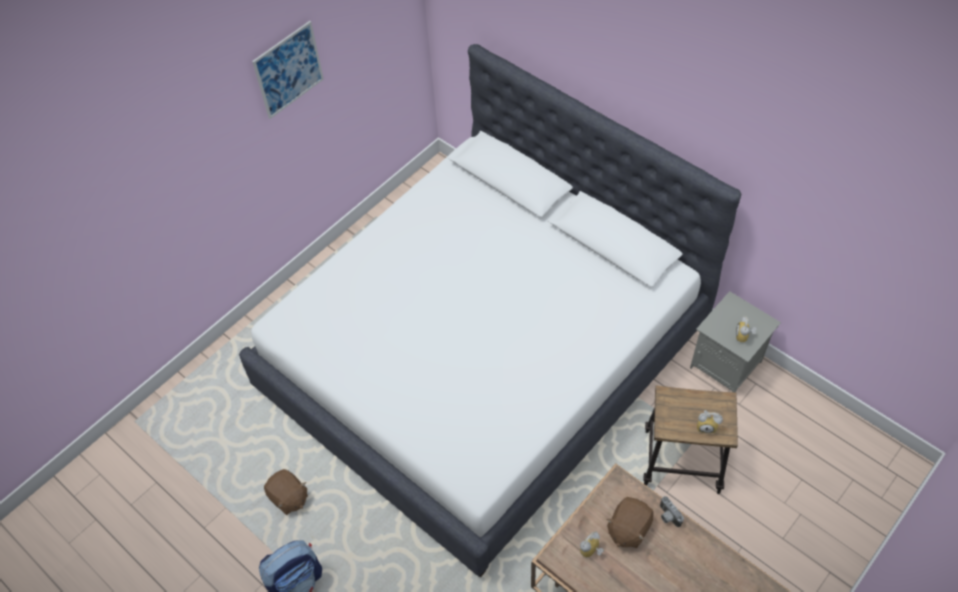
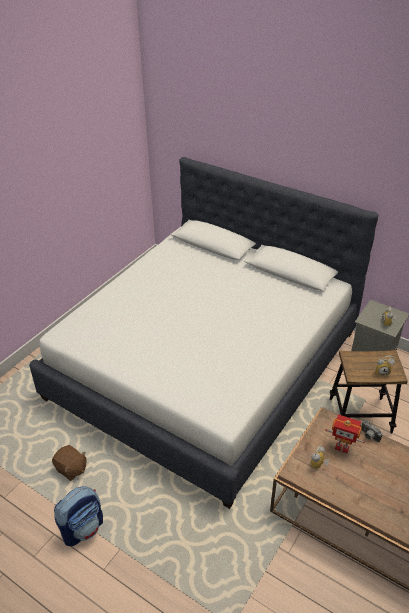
camera: 10 degrees left, 15 degrees down
(288, 70) = (63, 162): picture -> none
(628, 529) = (342, 447): brown plush toy -> toy robot

